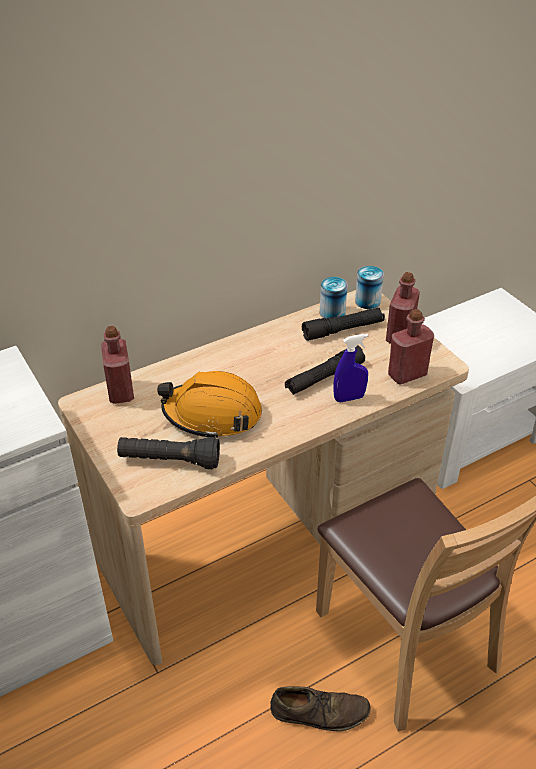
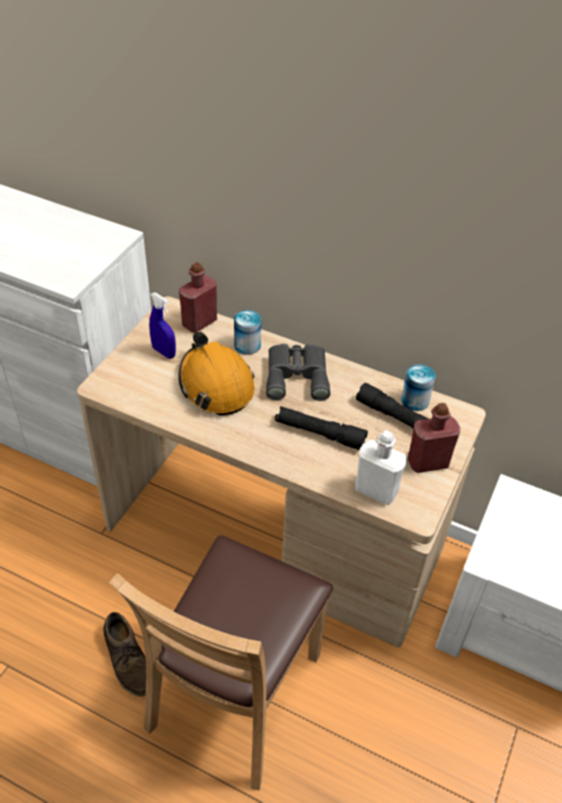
camera: 55 degrees right, 5 degrees up
(169, 461) = (146, 385): black flashlight -> none
(246, 361) = (297, 375): none -> grey binoculars
(349, 398) = (307, 461): blue spray bottle -> blue spray bottle (164, 352)
(367, 301) = (457, 418): can -> can (247, 345)
(407, 374) = (376, 490): red bottle -> white bottle

